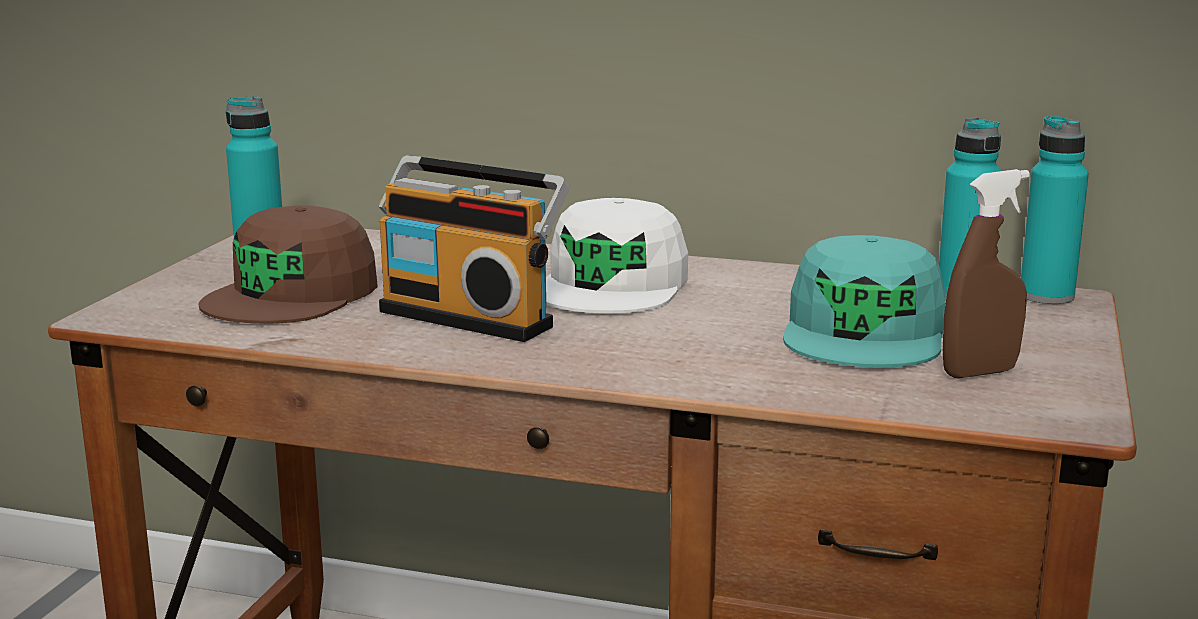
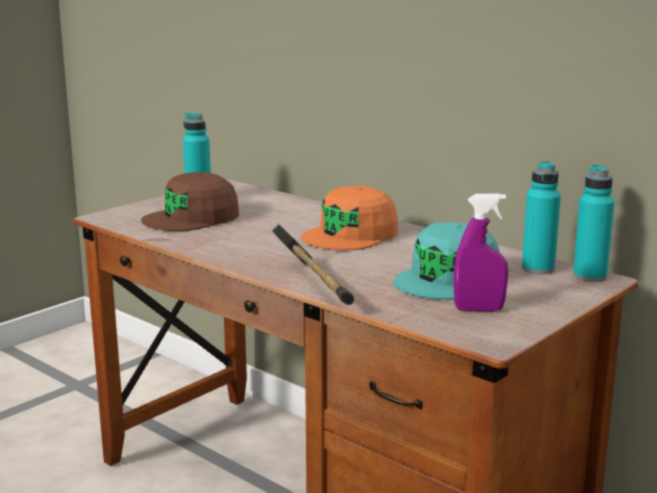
camera: 25 degrees right, 0 degrees up
(471, 317) = (258, 240): radio -> none
(613, 285) = (351, 235): white cap -> orange cap
(680, 378) = (316, 286): none -> hammer
(980, 372) = (479, 309): brown spray bottle -> purple spray bottle

